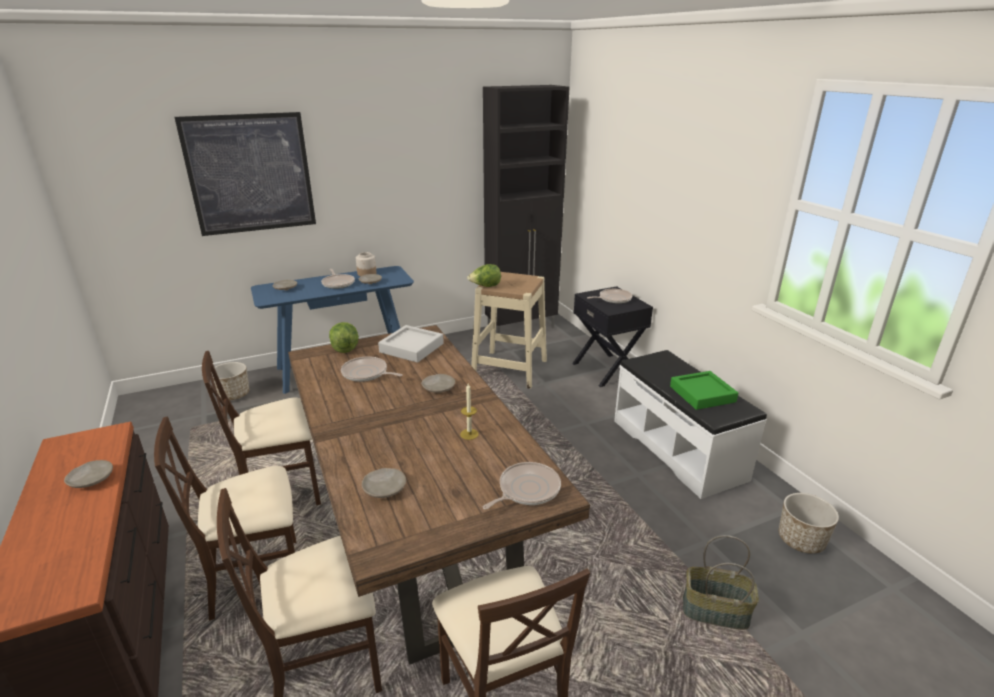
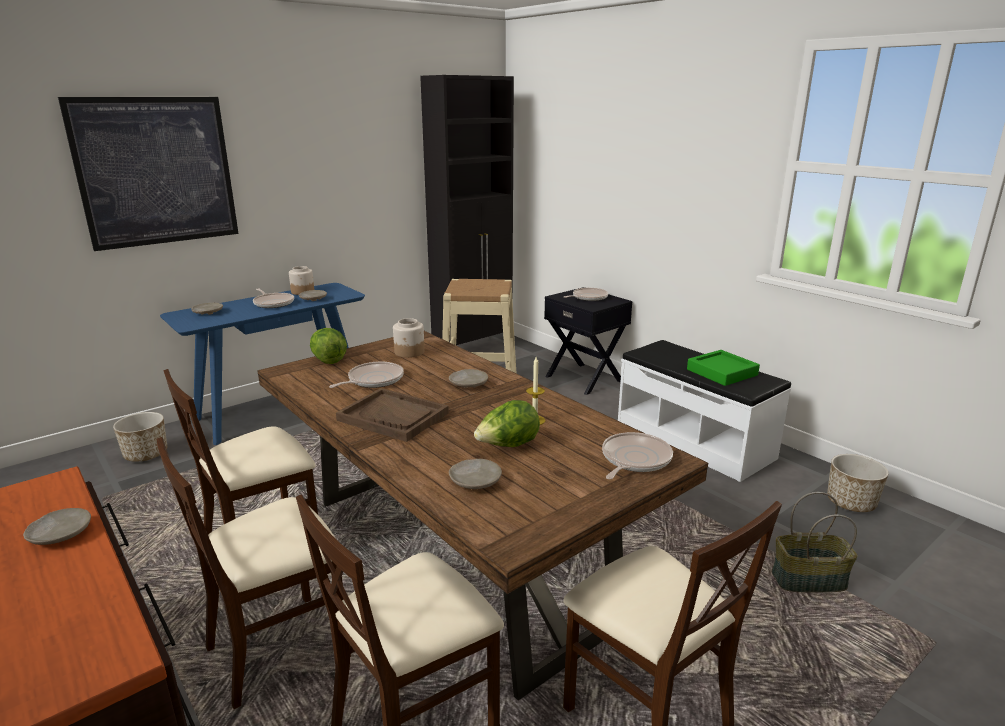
camera: 15 degrees left, 5 degrees down
(360, 413) = (393, 417): none -> brown tray
(366, 373) = (373, 380): frying pan -> frying pan turned 120 degrees clockwise
(411, 348) = (409, 352): grey tray -> jar
(485, 286) = (453, 292): lettuce -> lettuce (508, 446)

